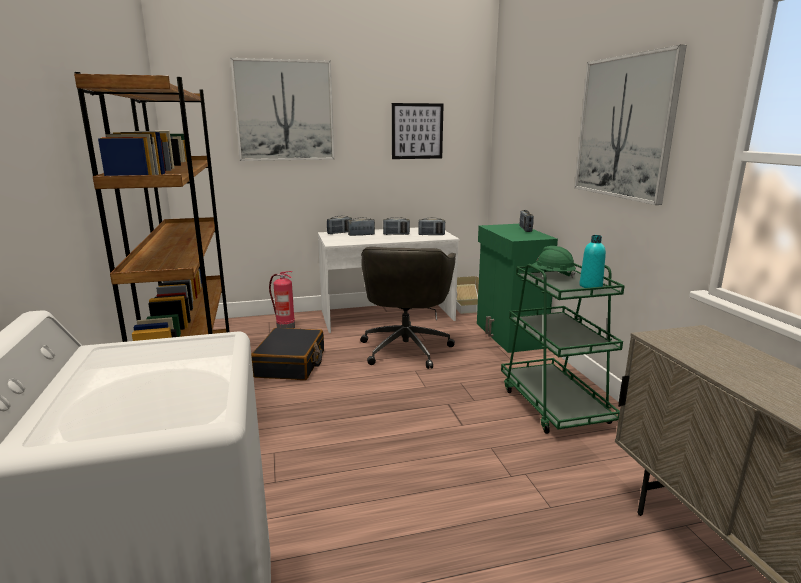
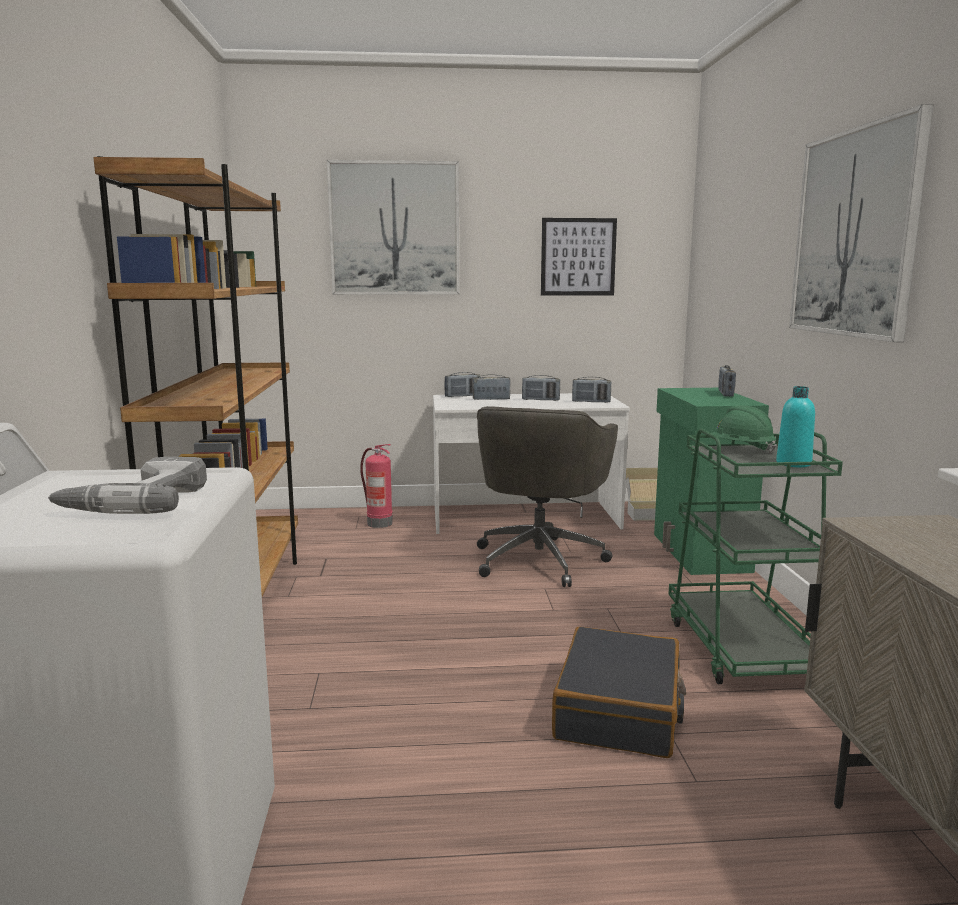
camera: 10 degrees right, 5 degrees down
(176, 376) = (136, 501): none -> power drill
(291, 364) = (373, 568): black suitcase -> black suitcase (619, 710)

